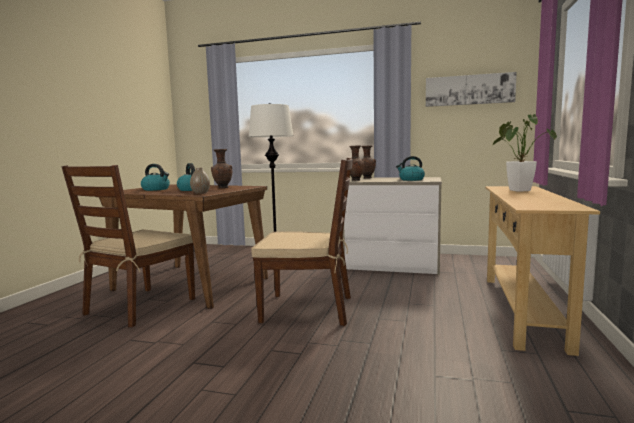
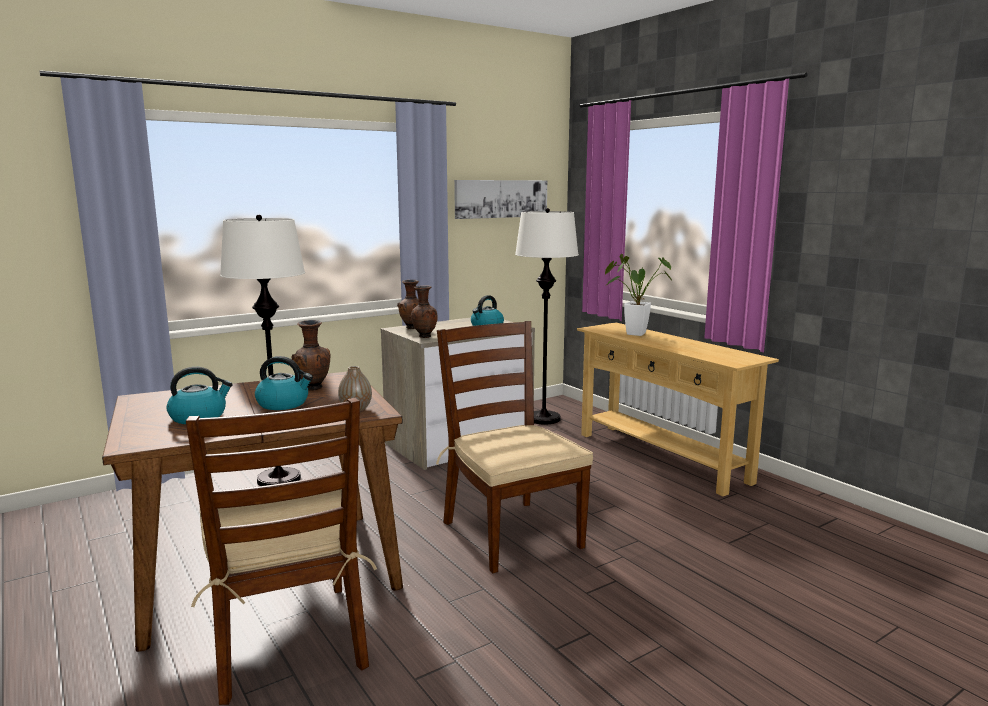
camera: 50 degrees left, 5 degrees up
(308, 309) = (510, 534): brown chair -> brown chair turned 75 degrees counterclockwise
(481, 266) = (544, 419): none -> white floor lamp

